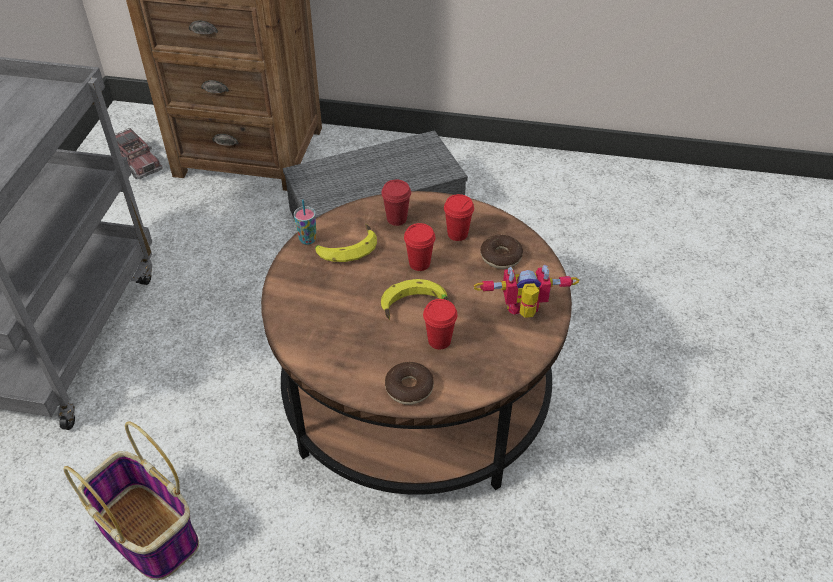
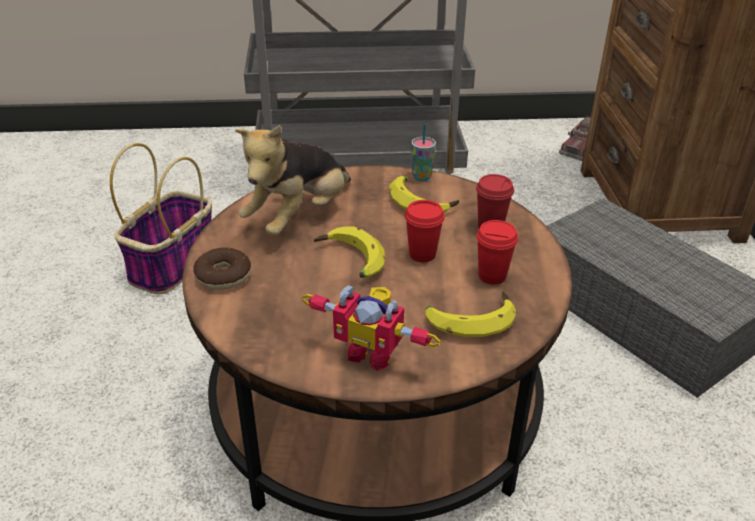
camera: 75 degrees right, 10 degrees down
(337, 328) = (299, 217): none -> plush toy
(439, 341) = (300, 287): red cup -> none
(501, 257) = (469, 319): donut -> banana
(524, 313) = (372, 353): toy robot -> toy robot turned 135 degrees clockwise

